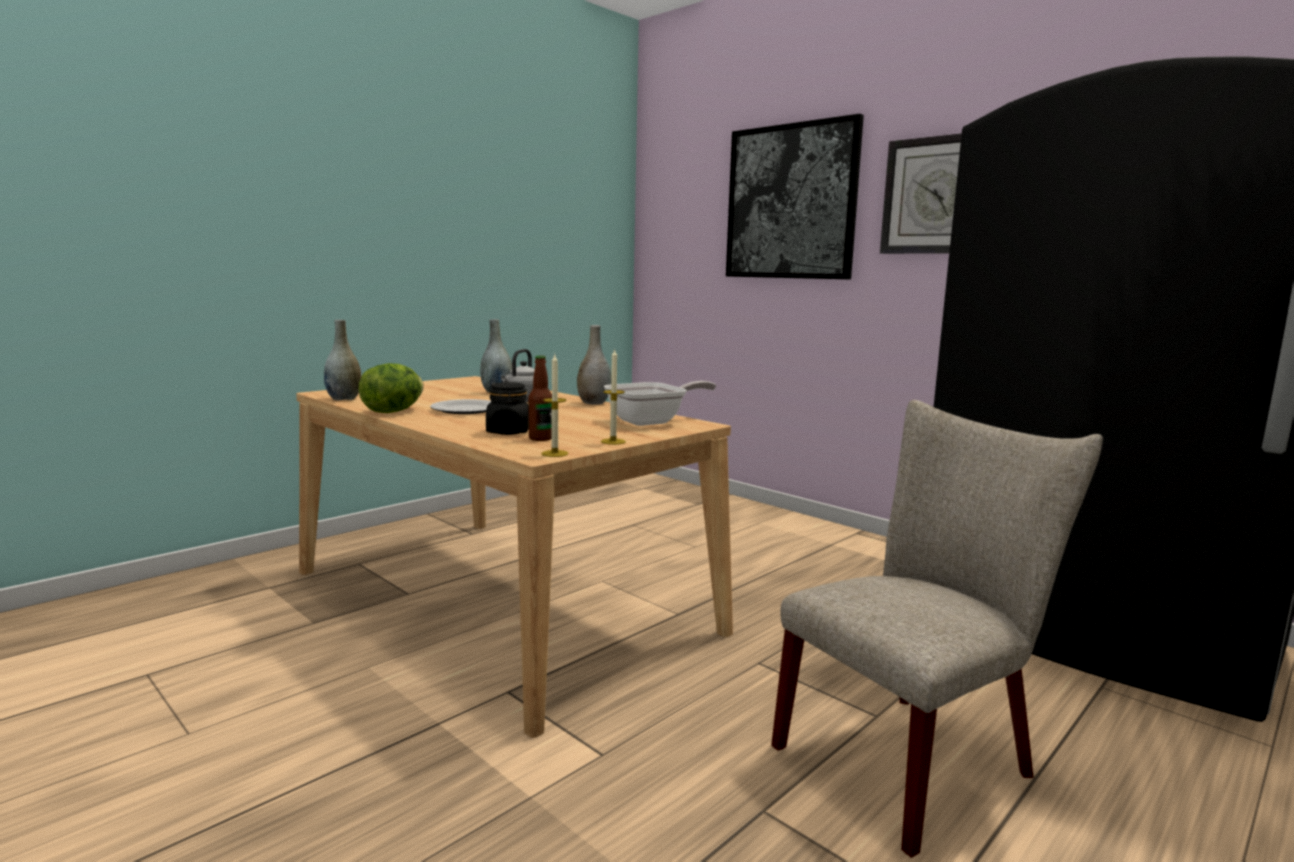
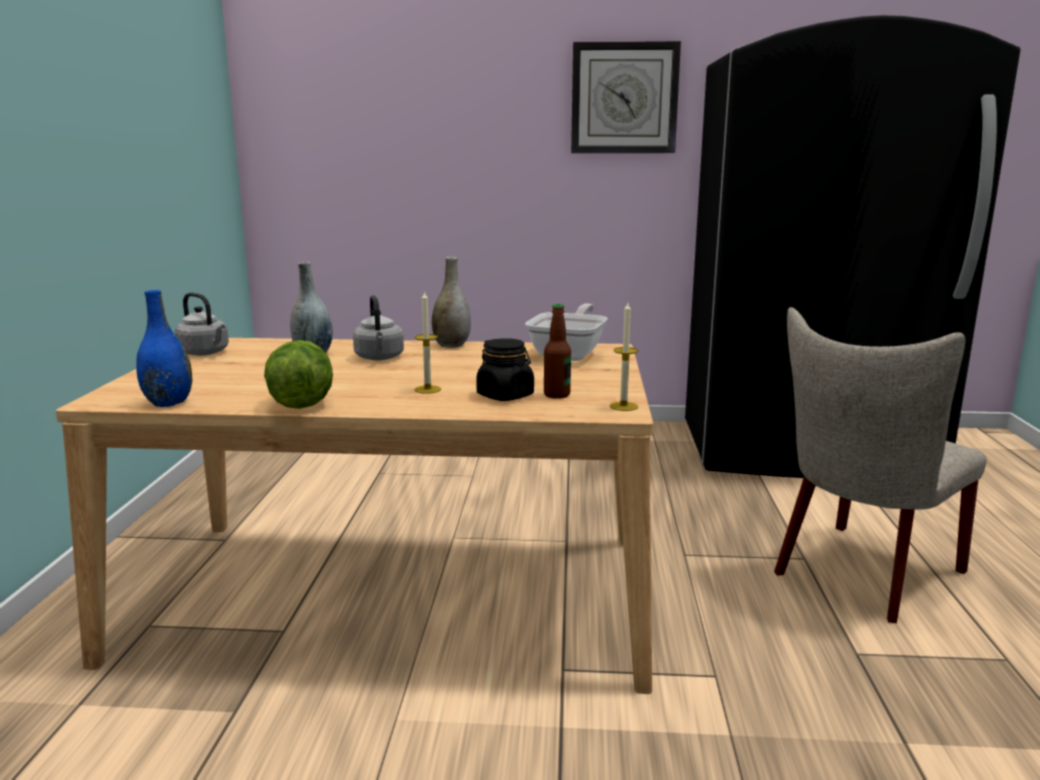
camera: 40 degrees left, 5 degrees up
(344, 399) = (168, 403): grey vase -> blue vase
(447, 383) = (205, 353): none -> grey kettle
(465, 409) = (366, 382): plate -> none
(613, 441) = (617, 382): candle -> candle (427, 389)
(791, 202) = (462, 97): picture -> none
(913, 757) = (861, 575): beige chair -> beige chair turned 150 degrees counterclockwise

